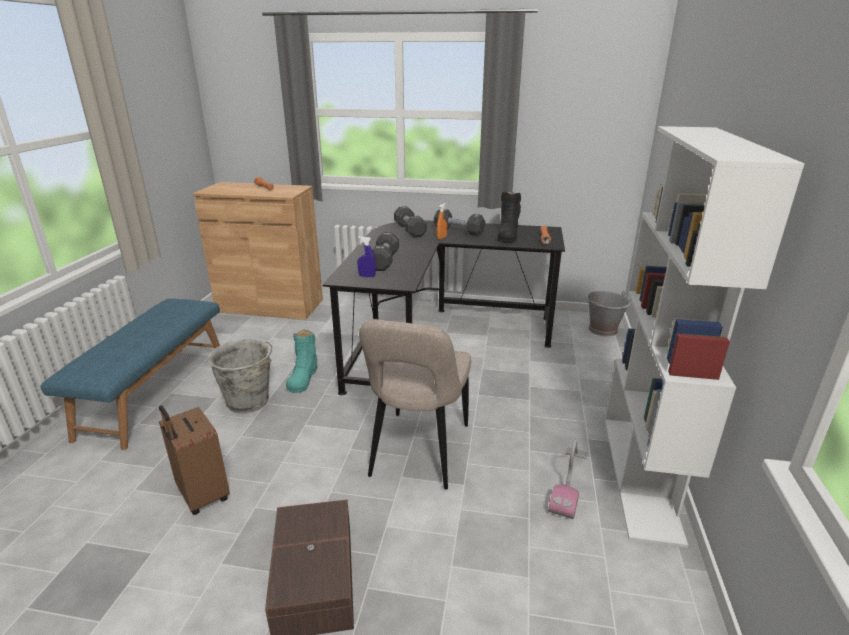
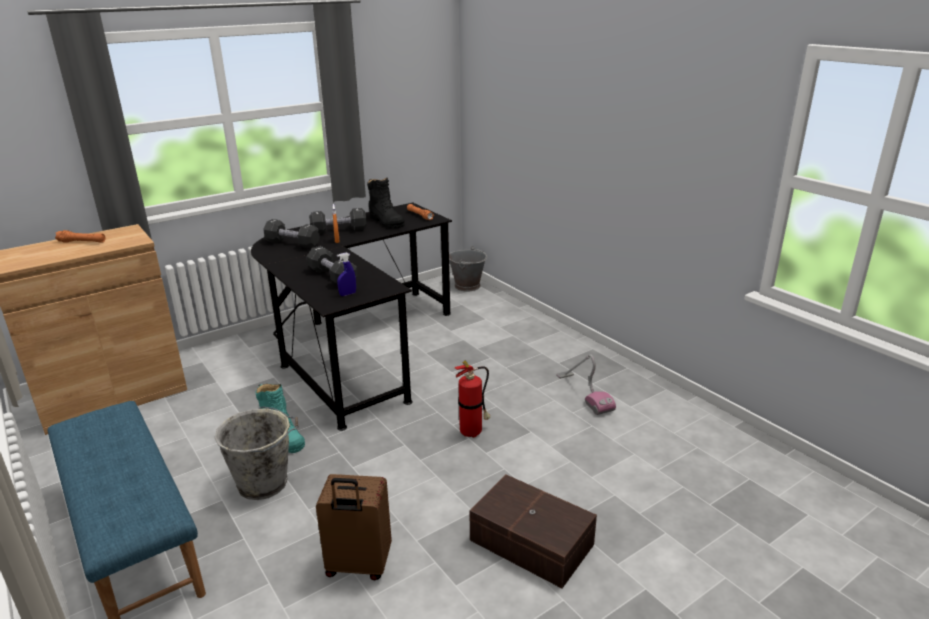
camera: 45 degrees left, 0 degrees up
(418, 453) = (473, 432): beige chair -> fire extinguisher
(641, 475) = (611, 367): white bookcase -> none

